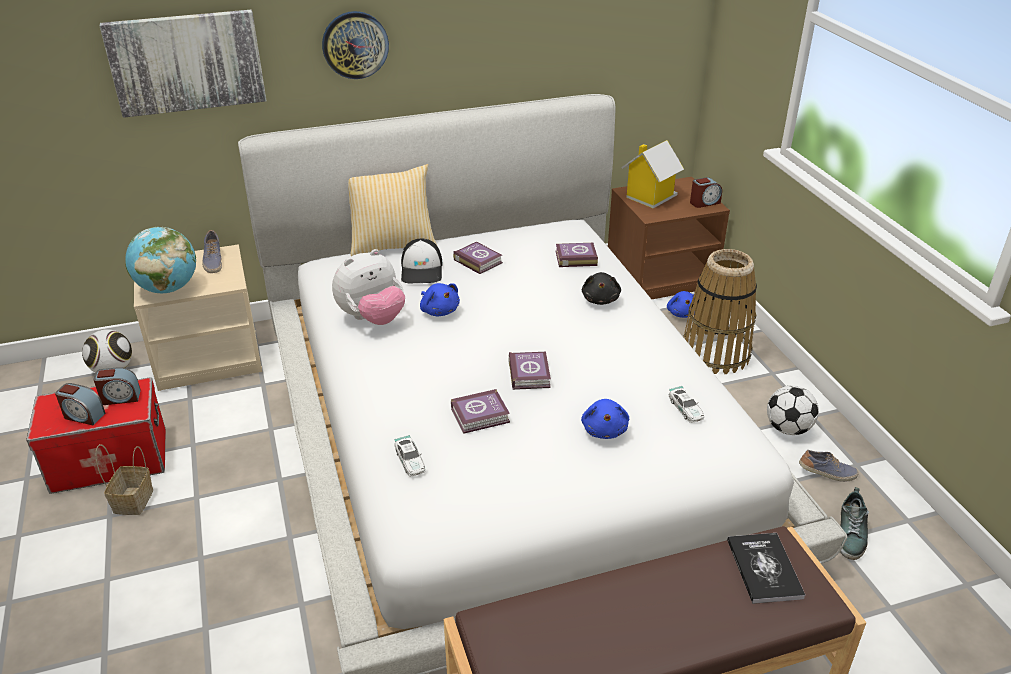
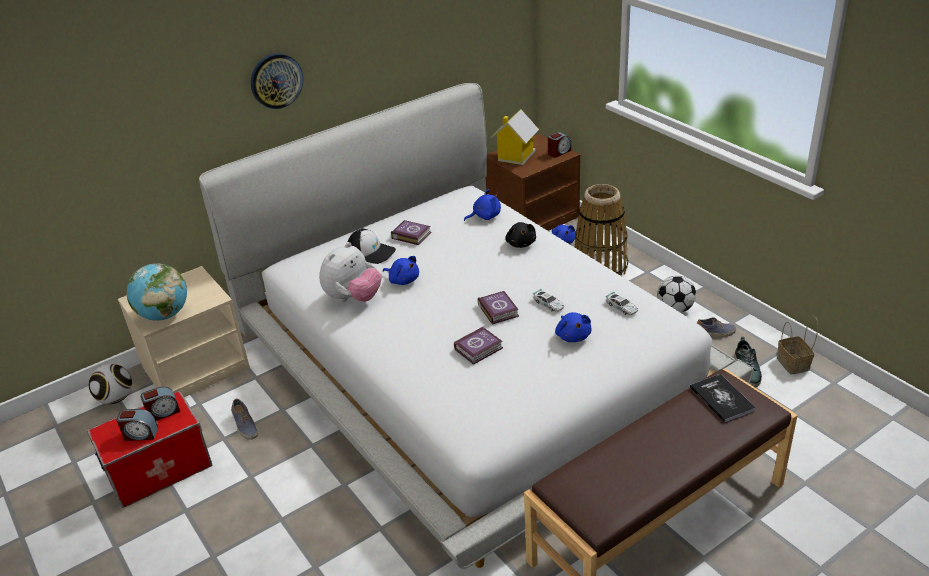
camera: 15 degrees left, 0 degrees up
(133, 502) = (200, 494): basket -> basket (794, 364)
(186, 62) = (145, 121): picture -> none
(213, 260) = (188, 284): shoe -> shoe (245, 425)
(392, 245) = (334, 238): pillow -> none
(410, 460) = (444, 393): toy car -> toy car (548, 304)
(422, 270) = (371, 252): cap -> cap turned 45 degrees counterclockwise
(574, 258) = (485, 216): book -> blue plush toy

